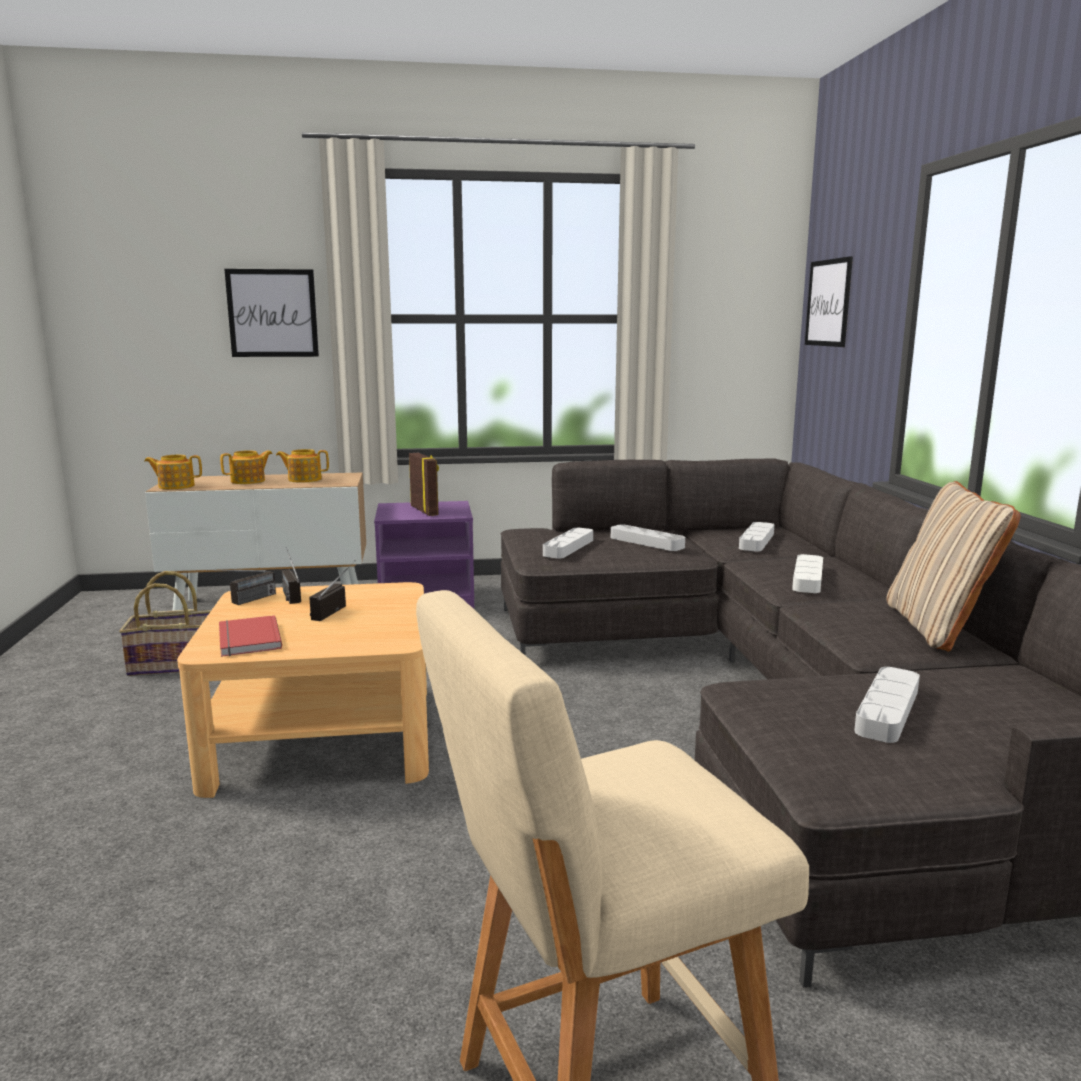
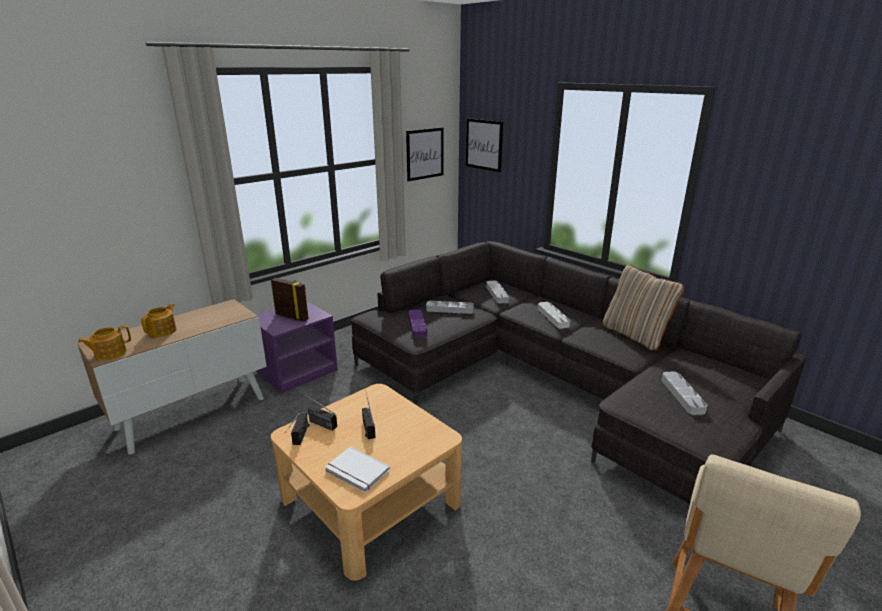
camera: 35 degrees left, 10 degrees up
(175, 664) = (190, 491): basket -> none
(246, 639) = (356, 472): red book -> white book
(272, 313) = (134, 191): picture -> picture (425, 154)
(304, 479) = (205, 318): teapot -> none
(568, 547) = (417, 326): grey tray -> purple tray

